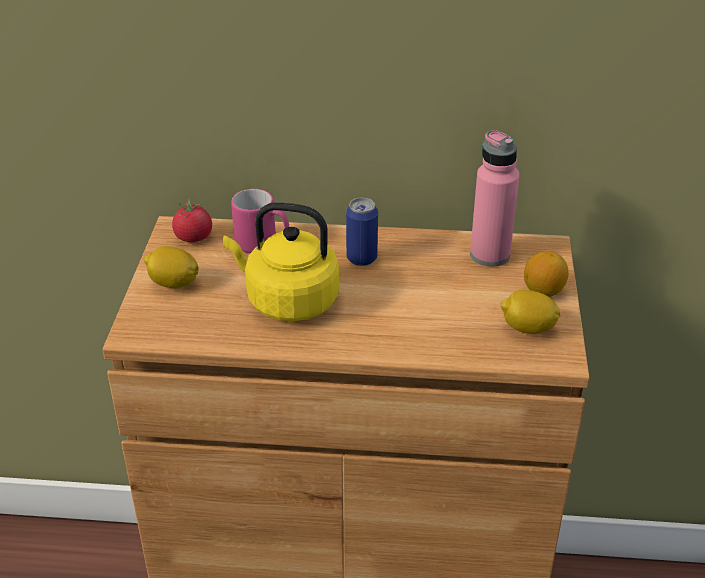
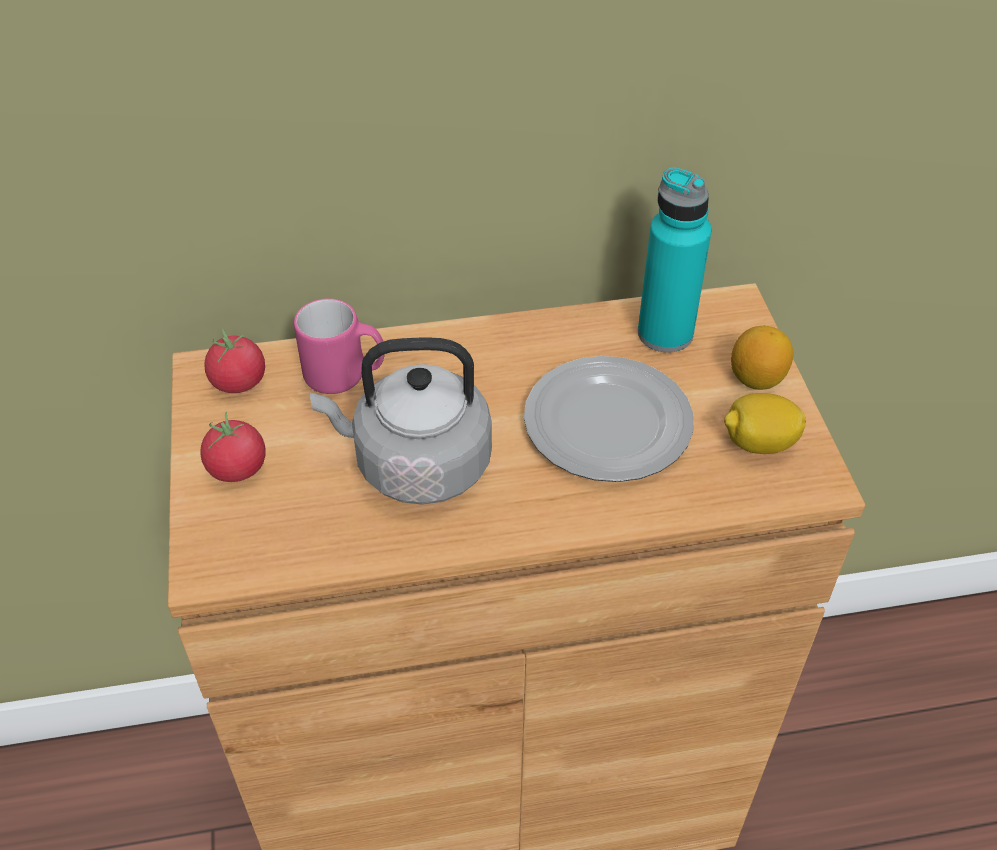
camera: 15 degrees left, 10 degrees up
(173, 284) = (237, 468): lemon -> tomato
(287, 301) = (415, 465): yellow kettle -> grey kettle
(361, 258) = (494, 372): can -> none
(425, 299) = (606, 424): none -> plate
(489, 255) = (665, 333): pink bottle -> turquoise bottle

